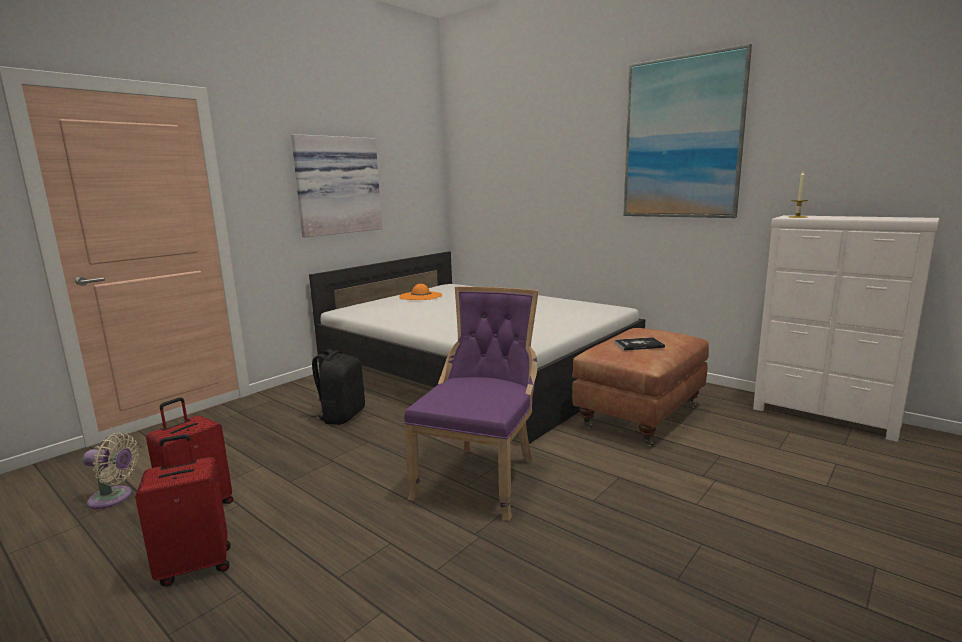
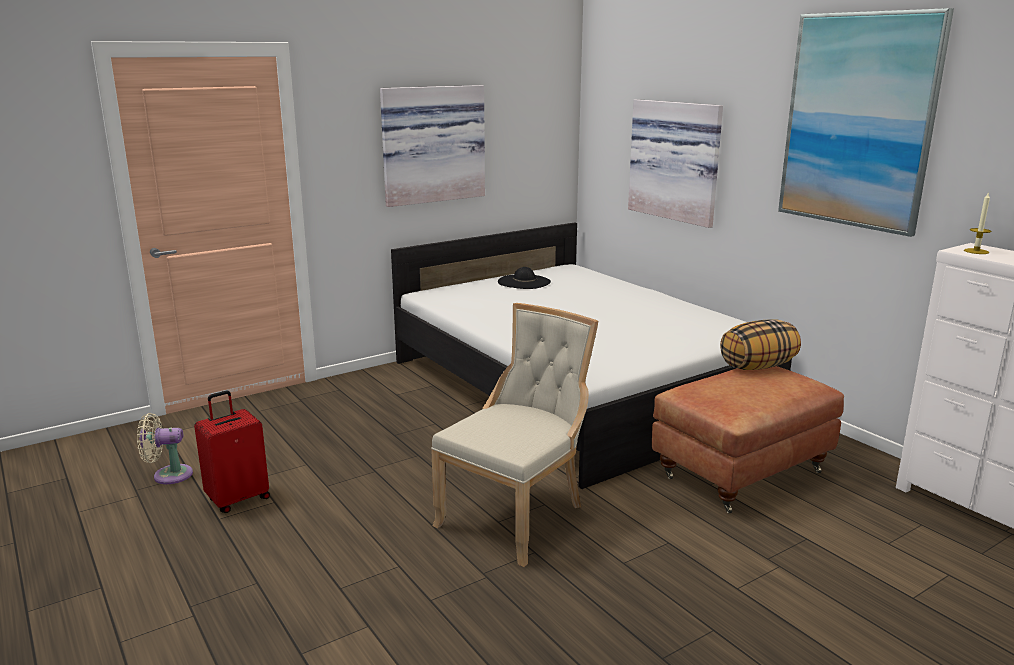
camera: 15 degrees right, 5 degrees up
(114, 498) = (168, 475): beige fan -> beige fan turned 150 degrees clockwise
(195, 565) = (224, 552): red suitcase -> none
(341, 416) = (401, 420): black backpack -> none
(420, 296) = (524, 282): orange hat -> black hat
(481, 477) = (517, 515): purple chair -> beige chair
(532, 190) = (676, 160): none -> picture
(637, 329) = (757, 366): none -> pillow
(638, 345) = (738, 390): book -> none

